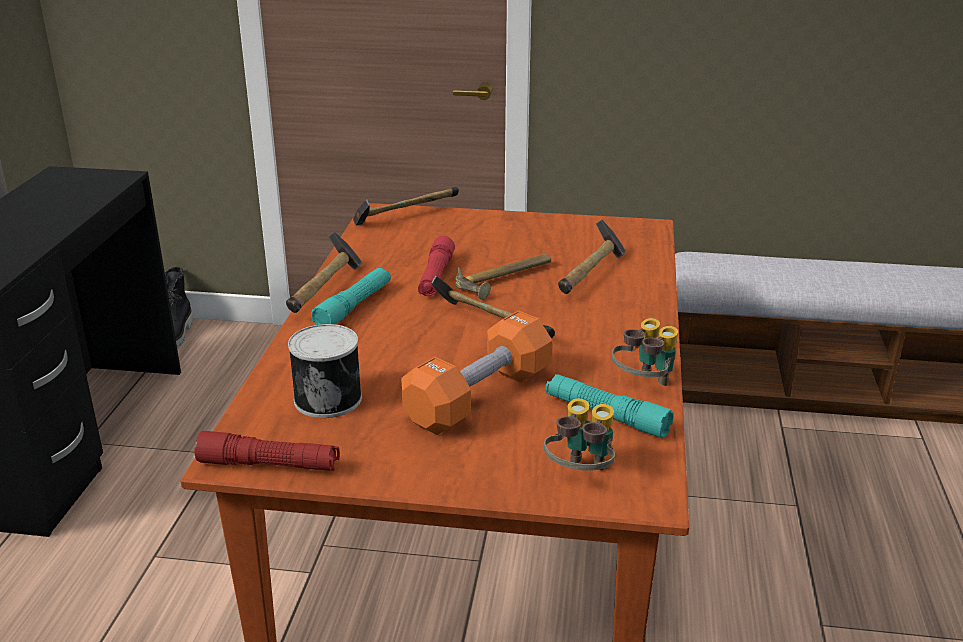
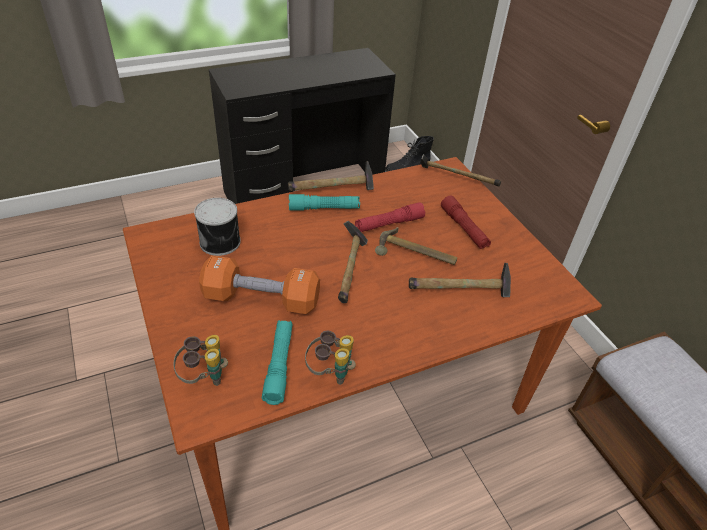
camera: 55 degrees right, 15 degrees up
(269, 465) = (148, 249): red flashlight -> red flashlight (464, 228)

